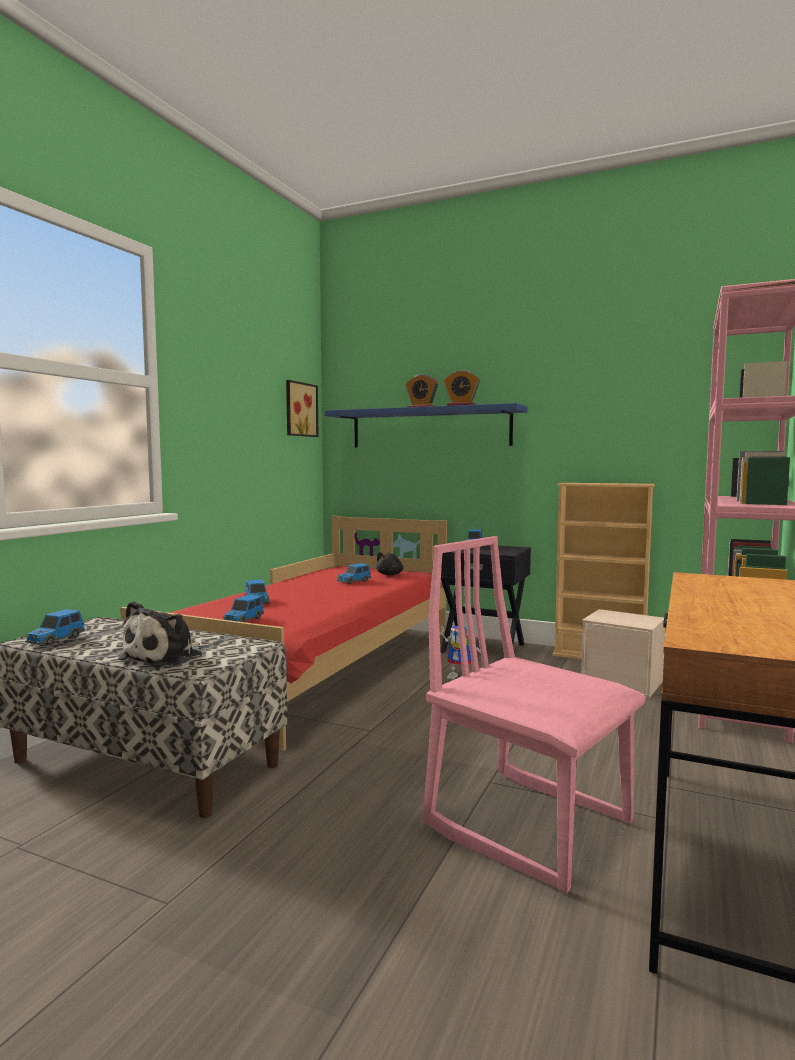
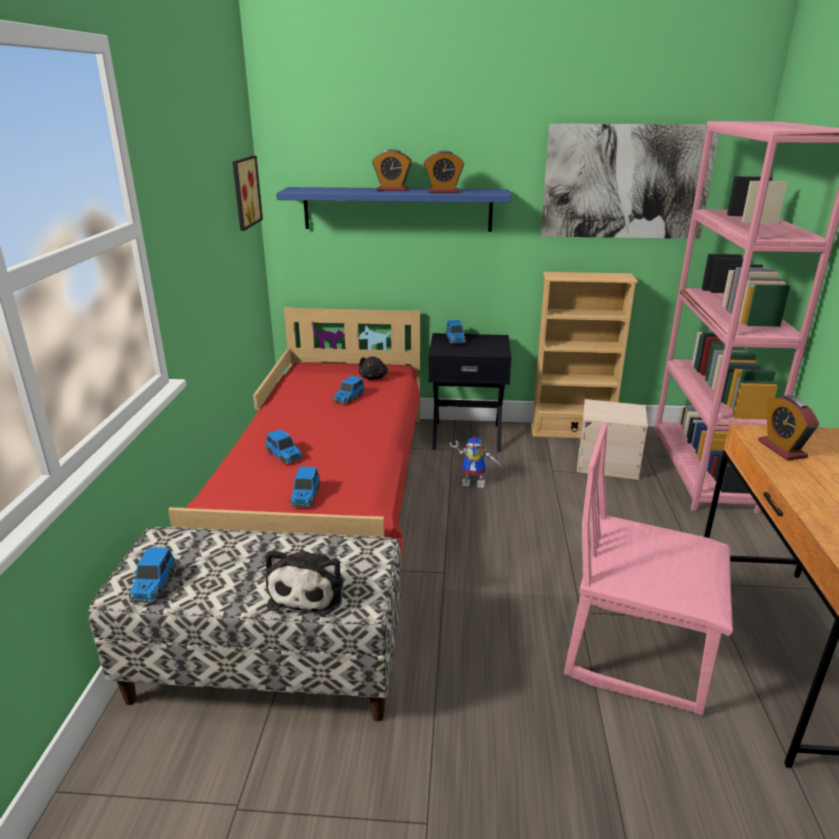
camera: 20 degrees left, 20 degrees up
(641, 394) = (626, 182): none -> picture
(715, 584) = (781, 449): none -> alarm clock

